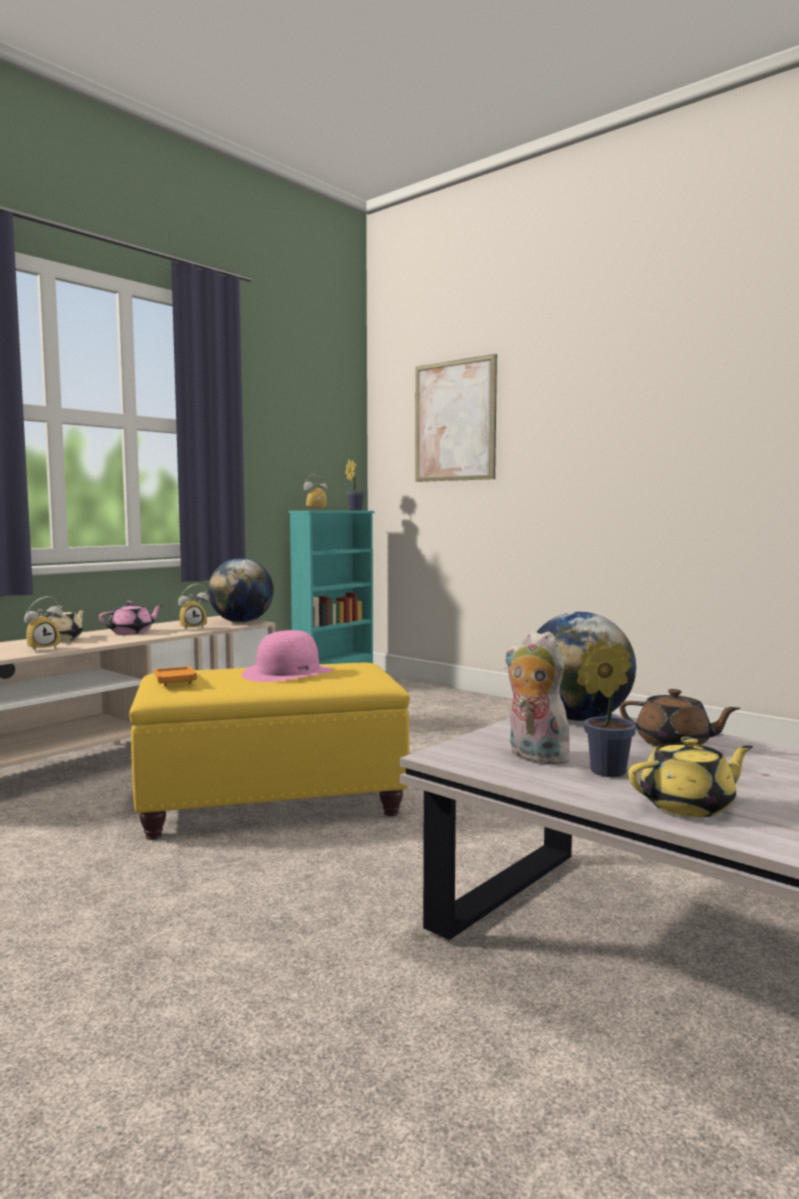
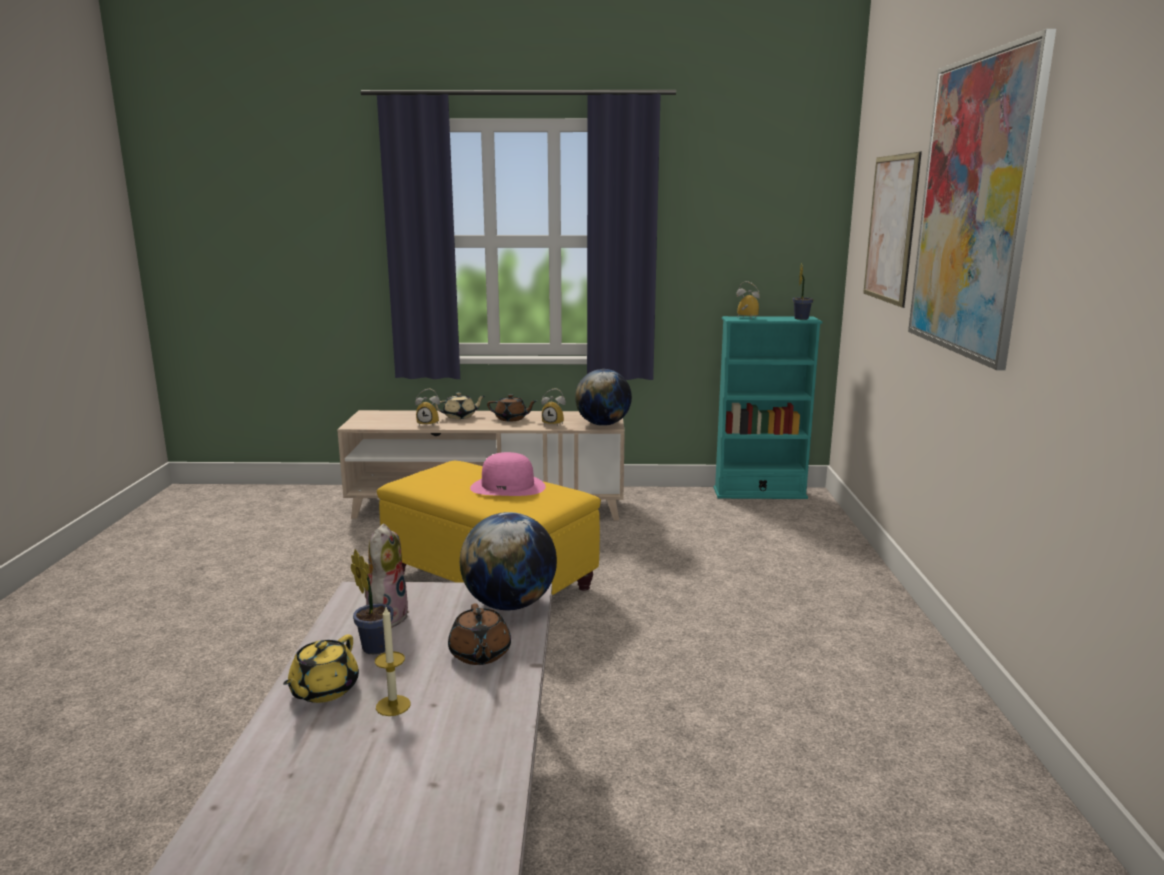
camera: 50 degrees right, 10 degrees up
(132, 632) = (511, 419): pink teapot -> brown teapot
(175, 681) = (438, 472): orange tray -> none
(592, 385) = (973, 207): none -> picture
(689, 806) = (323, 690): yellow teapot -> yellow teapot turned 75 degrees clockwise
(754, 786) = (393, 705): none -> candle

